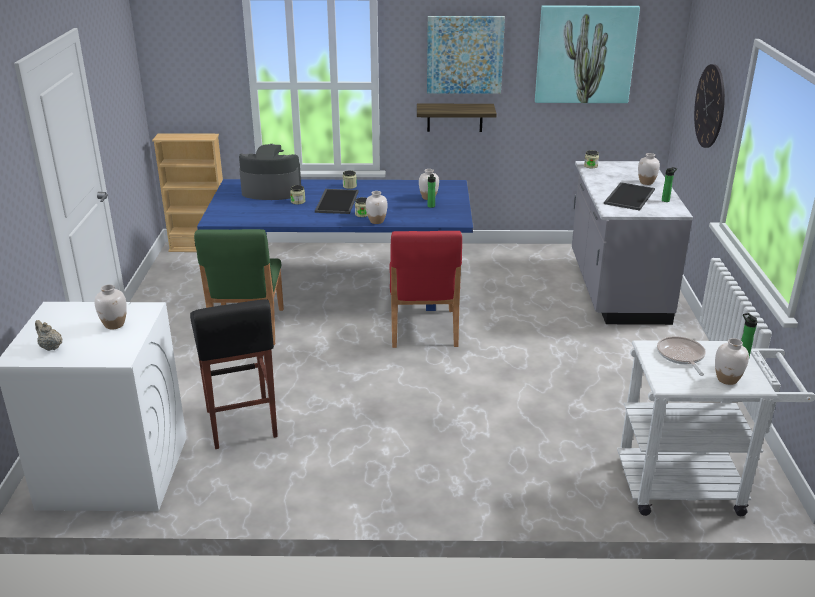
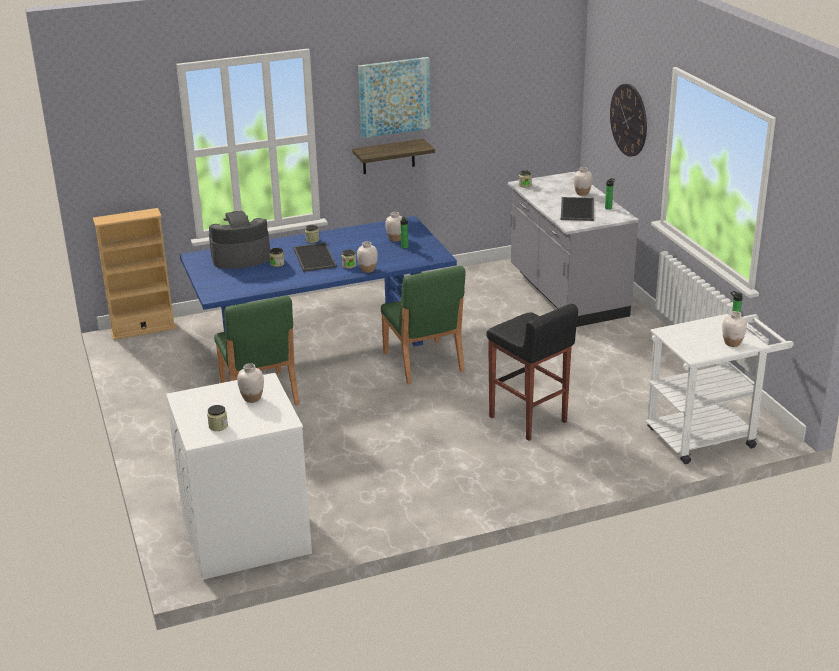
camera: 20 degrees left, 0 degrees up
(50, 347) = (218, 426): beige teapot -> jar
(240, 424) = (324, 474): black stool -> black stool (528, 420)
(423, 329) = (423, 362): red chair -> green chair
(585, 54) = (501, 82): picture -> none
(681, 356) = (692, 333): frying pan -> none

